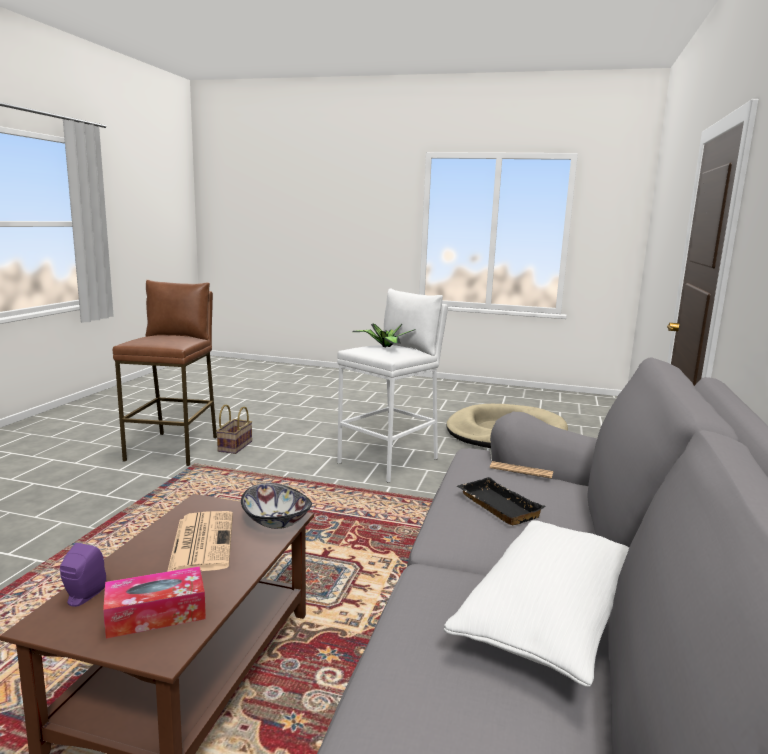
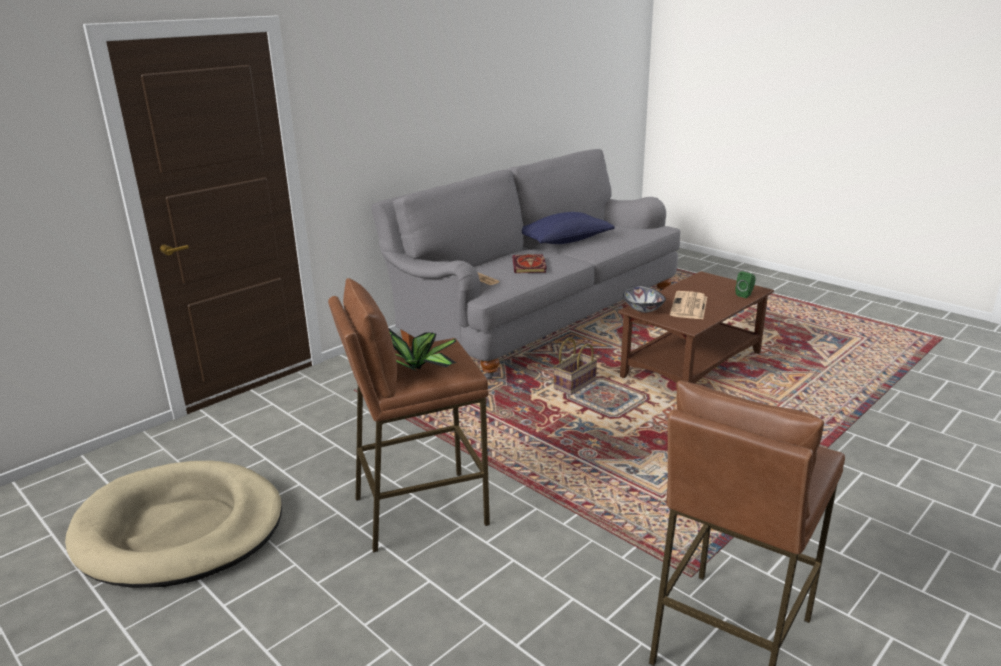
camera: 150 degrees left, 10 degrees up
(82, 597) = (745, 295): purple speaker -> green speaker
(156, 614) = (709, 285): tissue box -> none
(235, 446) = (621, 617): basket -> basket (575, 385)
(389, 461) = (419, 510): white stool -> brown stool
(495, 506) = (530, 266): black tray -> book
(550, 618) = (565, 241): white pillow -> blue pillow

